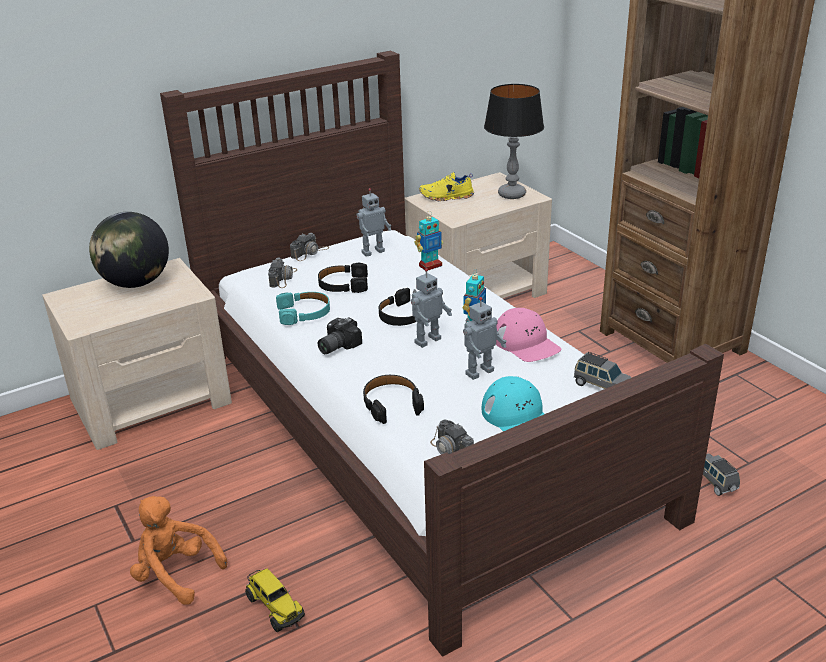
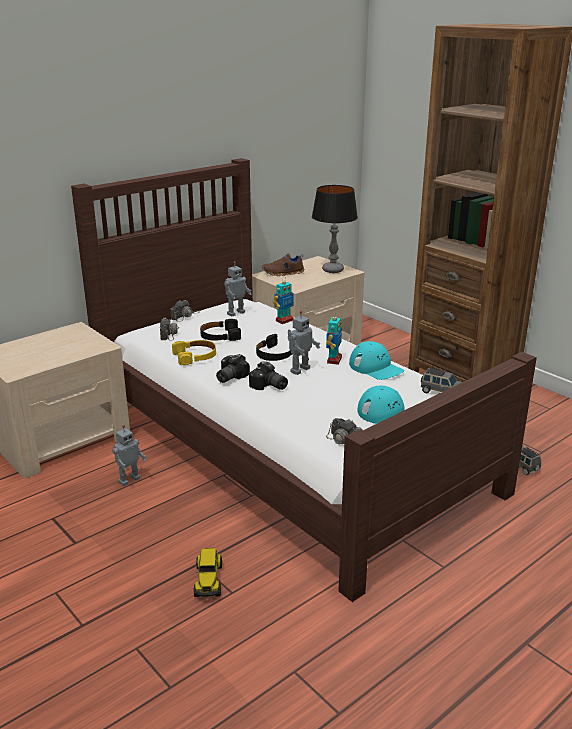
camera: 10 degrees left, 5 degrees down
(136, 283) = (51, 340): globe -> none
(175, 574) = (118, 563): orange plush toy -> none
(275, 607) = (208, 580): toy truck -> toy truck turned 45 degrees clockwise
(304, 313) = (195, 356): turquoise headphones -> yellow headphones
(381, 363) = (269, 387): none -> camera
(391, 404) = (287, 413): black headphones -> none
(446, 197) = (283, 273): yellow shoe -> brown shoe
(478, 372) = (346, 388): toy robot -> toy robot (128, 479)
(526, 343) = (376, 368): pink cap -> turquoise cap

